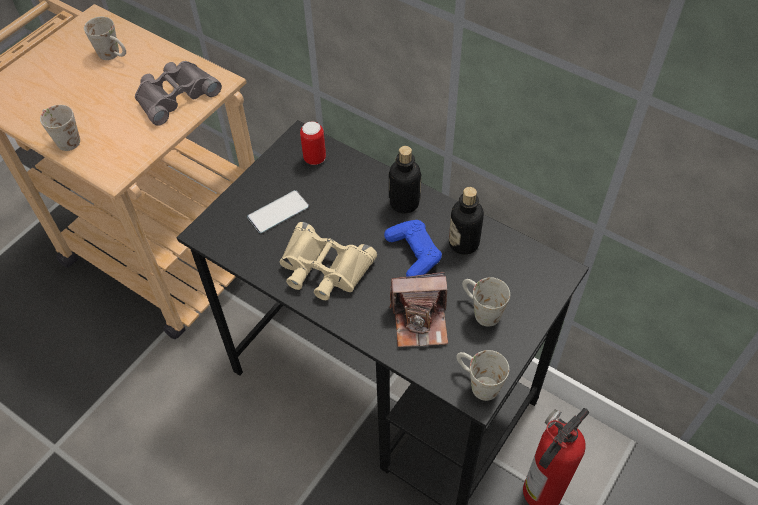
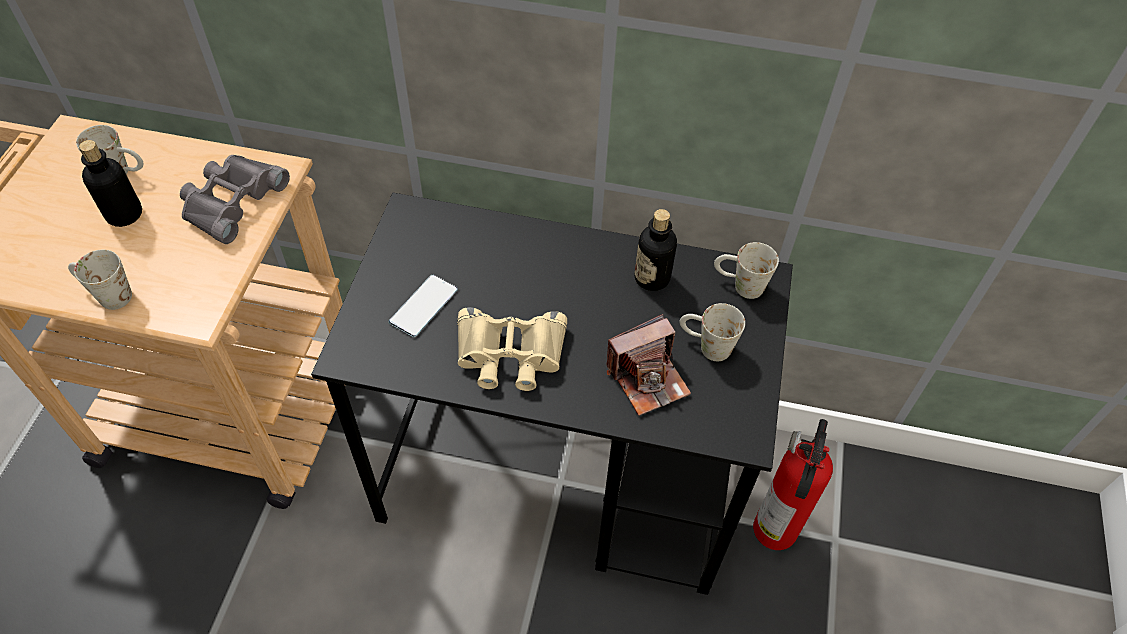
camera: 25 degrees left, 0 degrees up
(315, 158) = (436, 231): can -> none
(404, 203) = (565, 253): bottle -> bottle (124, 214)
(414, 254) = (604, 307): blue game controller -> none
(477, 383) = (741, 425): white mug -> white mug (739, 285)

